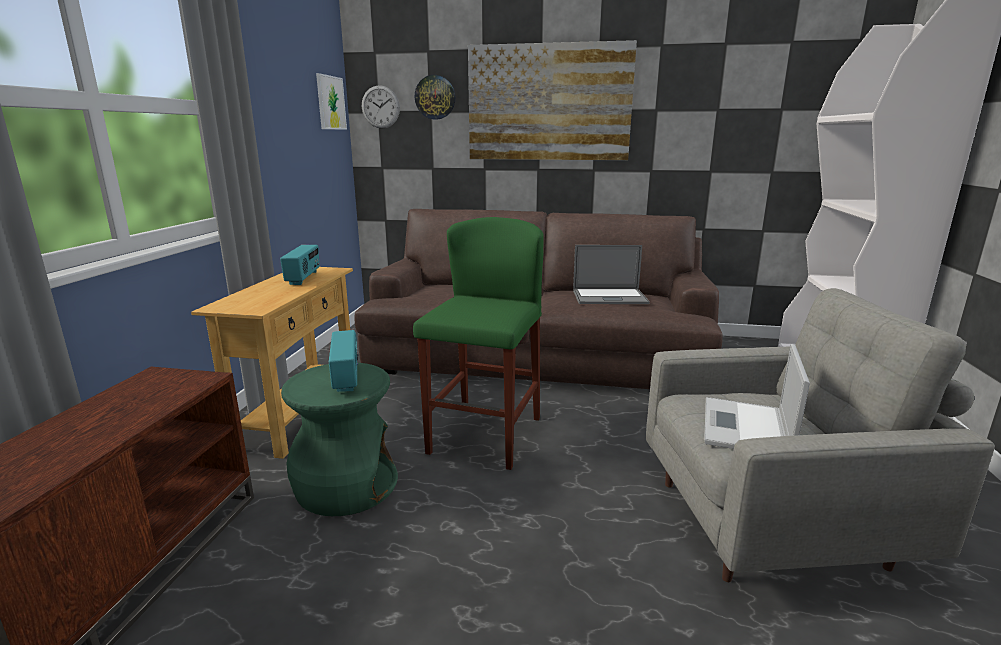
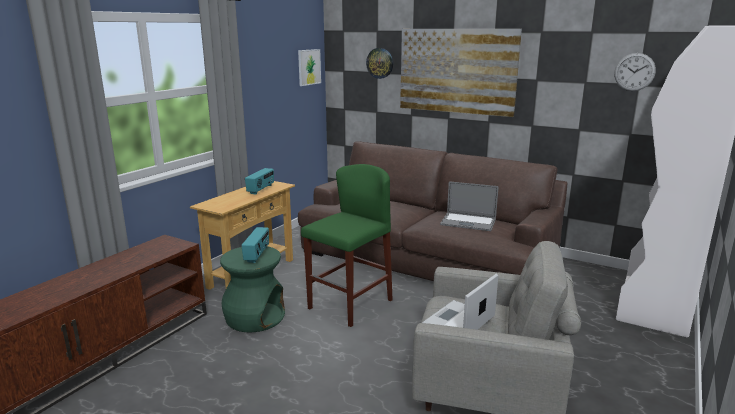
camera: 20 degrees right, 0 degrees up
(380, 107) = (344, 68): wall clock -> wall clock (634, 72)

